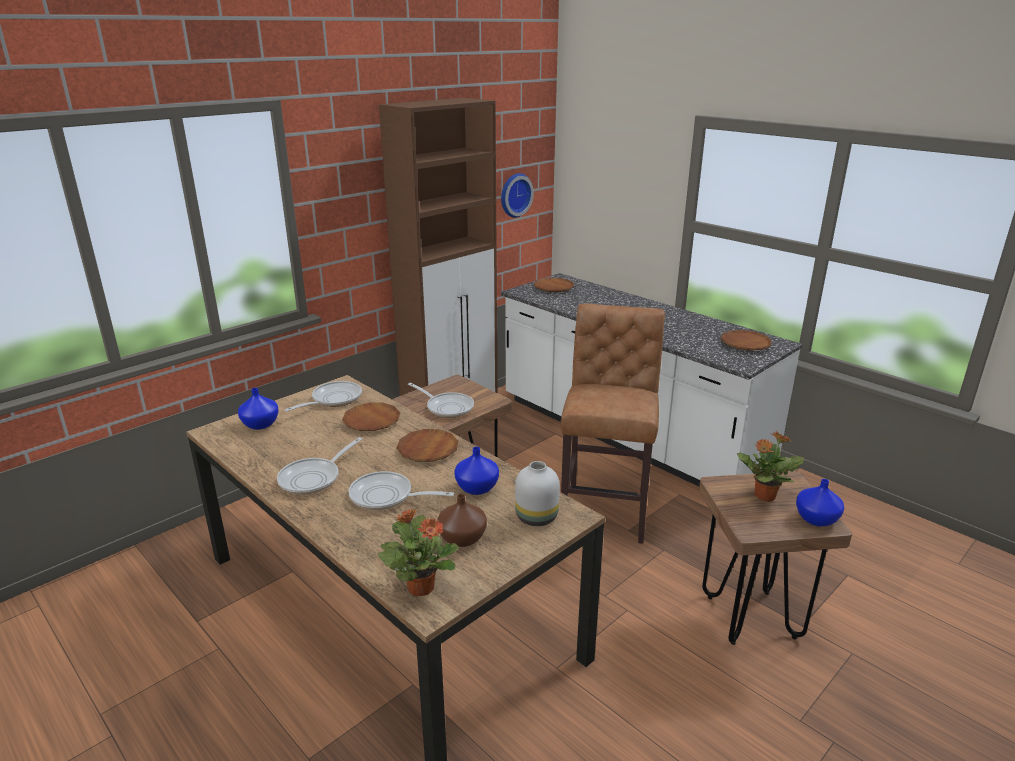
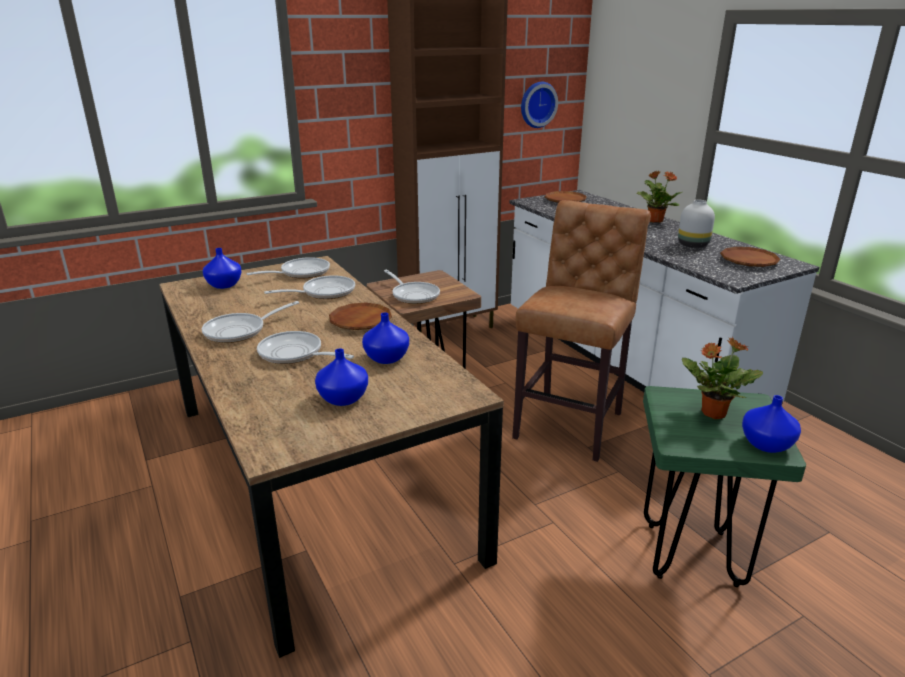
camera: 15 degrees right, 0 degrees up
(371, 421) = (324, 292): brown plate -> frying pan
(420, 587) = (273, 434): potted plant -> potted plant (654, 220)
(463, 538) = (344, 398): brown vase -> blue vase
(536, 518) = (429, 391): white vase -> white vase (692, 245)
(750, 617) = (690, 554): brown stool -> green stool

